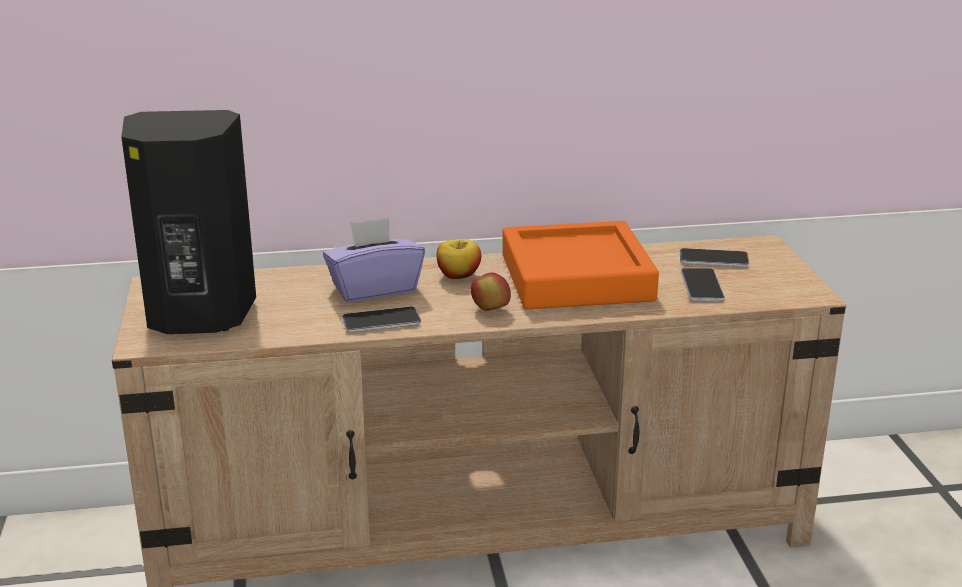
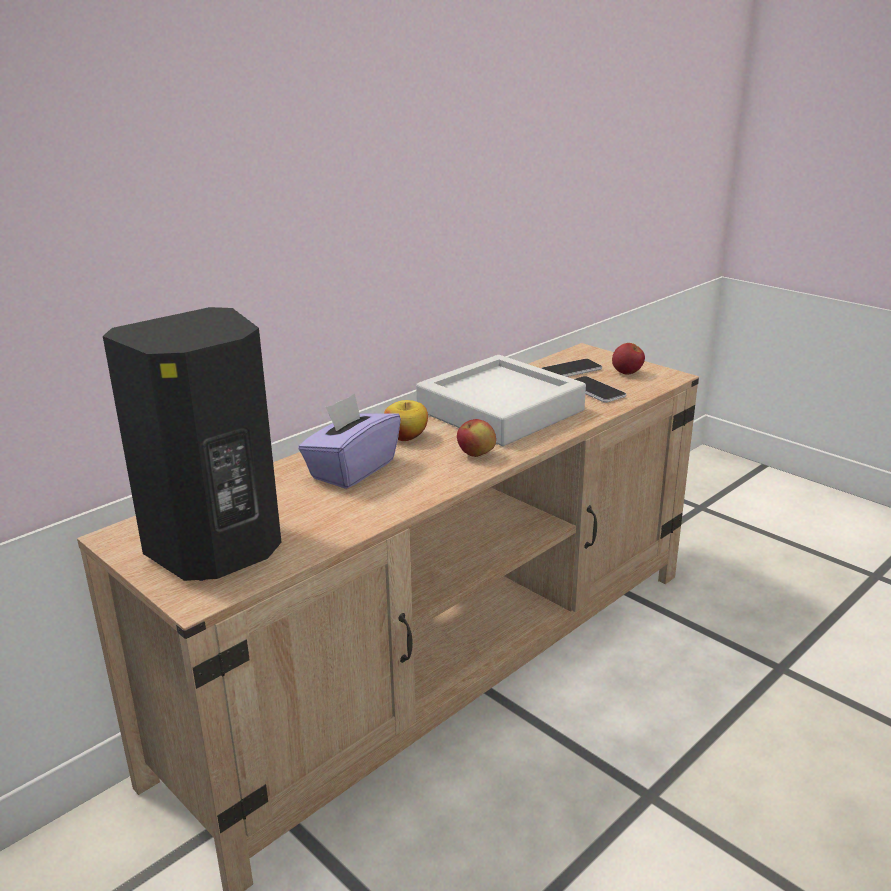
camera: 35 degrees left, 0 degrees up
(381, 321) = (403, 495): phone -> none
(576, 278) = (500, 410): orange tray -> grey tray
(768, 278) = (627, 373): none -> apple

